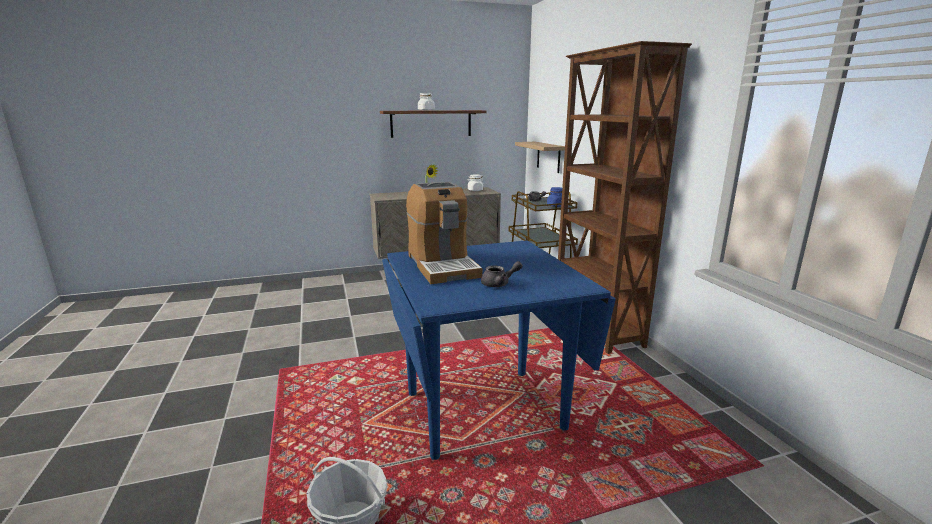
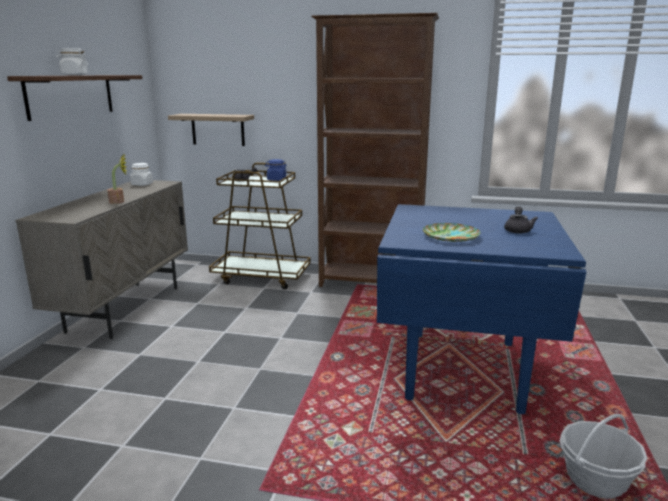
camera: 60 degrees left, 0 degrees up
(442, 265) = (450, 236): coffee machine -> plate

